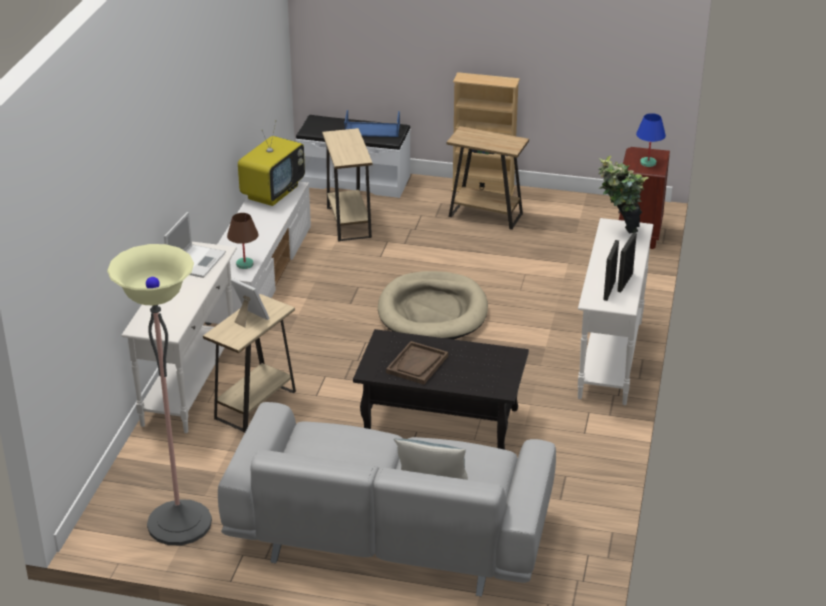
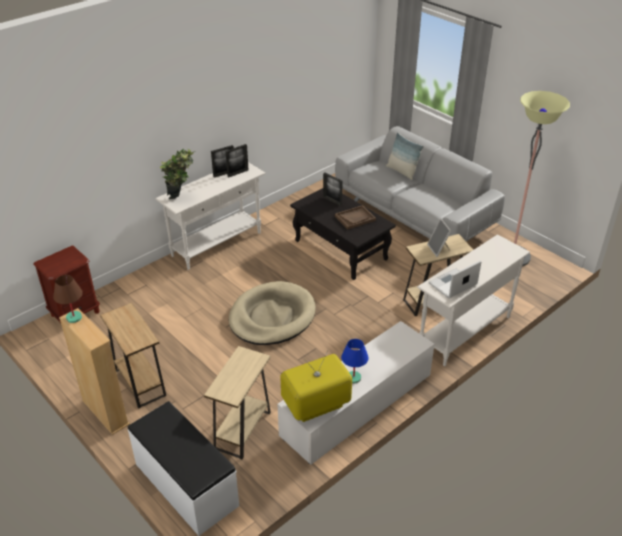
camera: 145 degrees left, 5 degrees up
(245, 264) = (394, 337): brown table lamp -> brown table lamp (73, 317)
(371, 130) = (167, 434): blue tray -> none
(477, 377) = (332, 201): none -> picture frame
(647, 163) = (65, 258): blue table lamp -> blue table lamp (354, 378)

